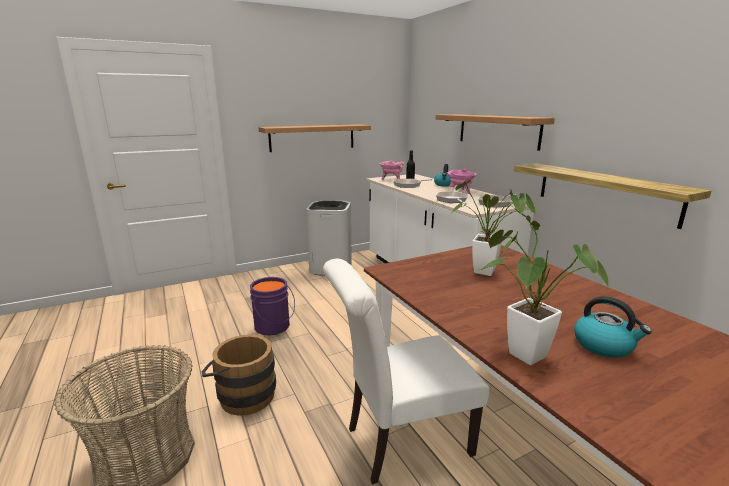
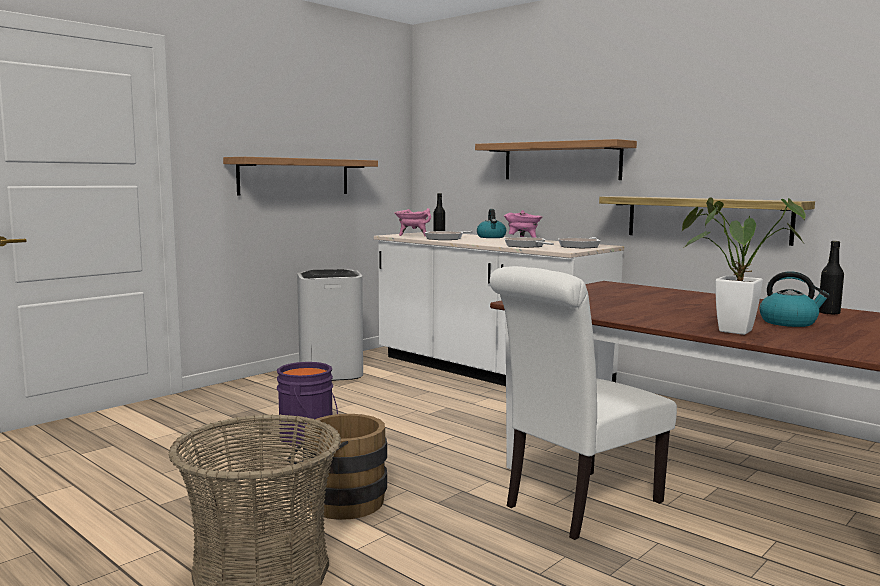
camera: 20 degrees left, 10 degrees down
(489, 273) = (632, 297): potted plant -> none
(667, 331) = (828, 313): none -> black bottle

